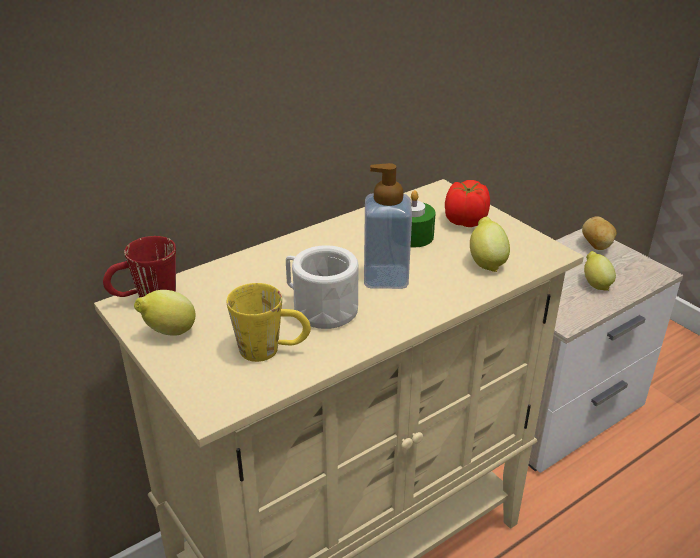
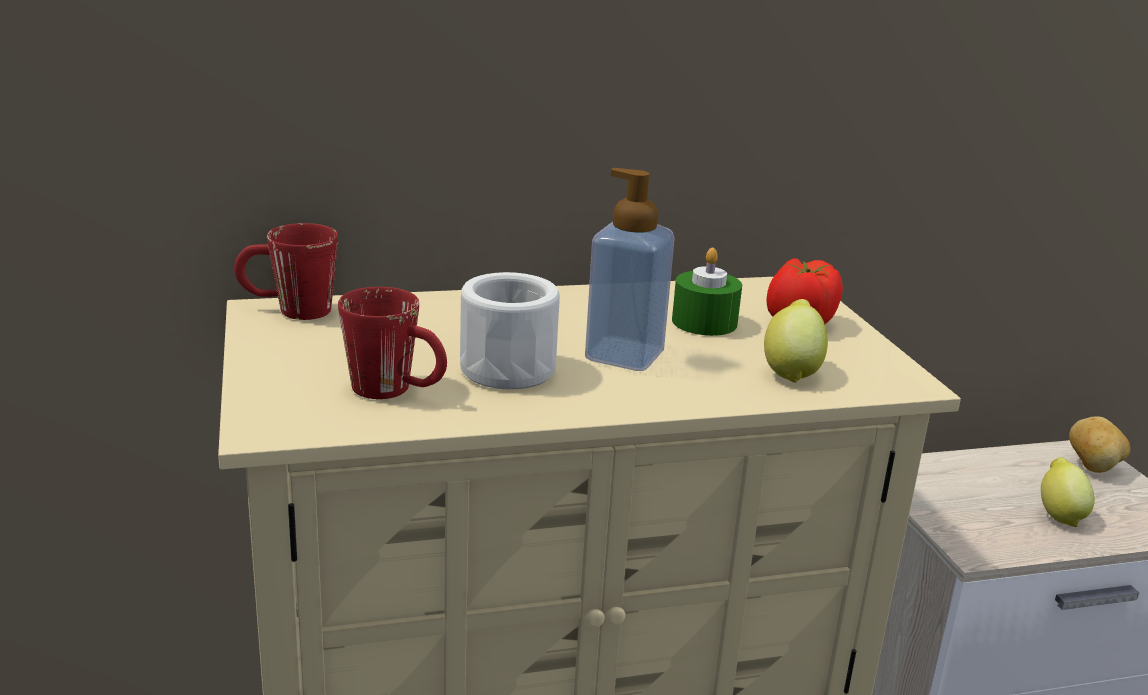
camera: 20 degrees right, 10 degrees down
(169, 333) = (285, 345): lemon -> none
(272, 350) = (397, 391): yellow mug -> red mug

